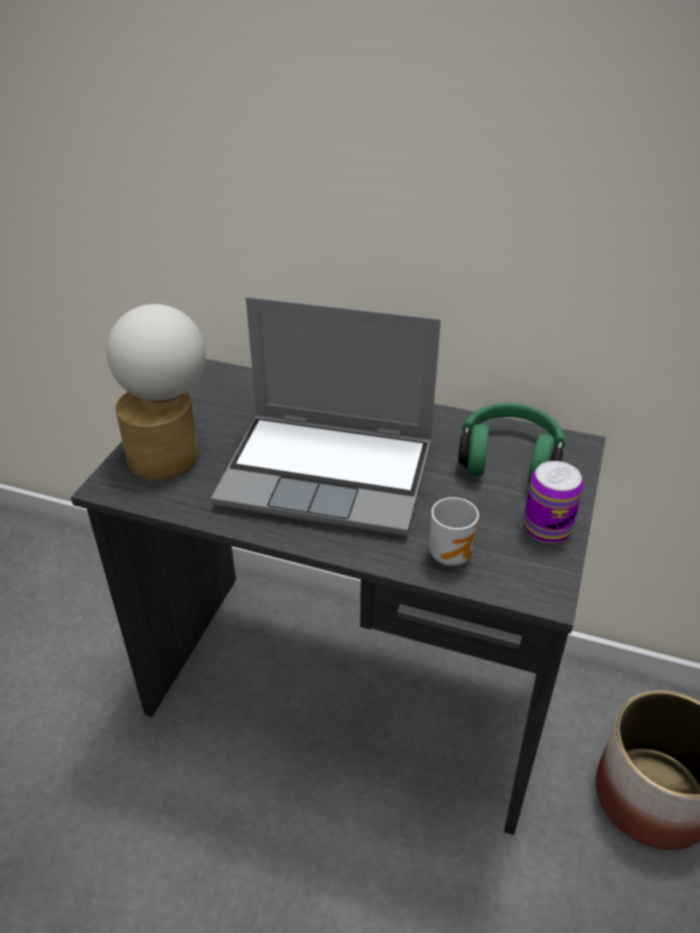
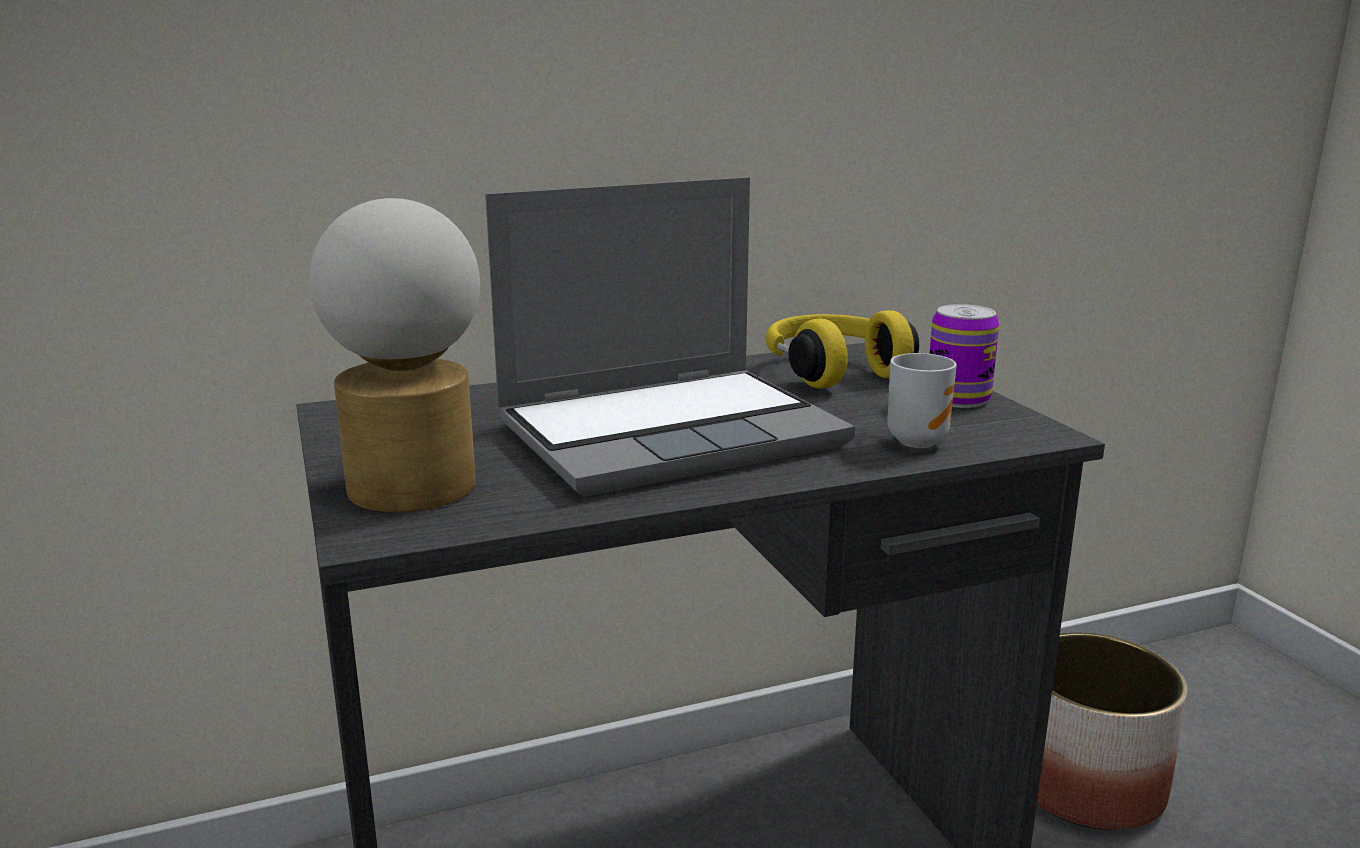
camera: 40 degrees left, 20 degrees down
(509, 457) = (832, 371): green headphones -> yellow headphones

